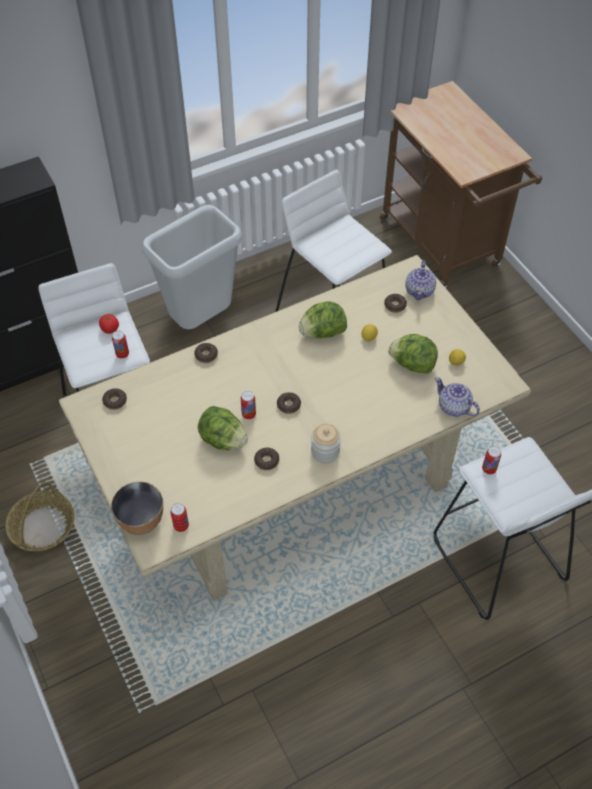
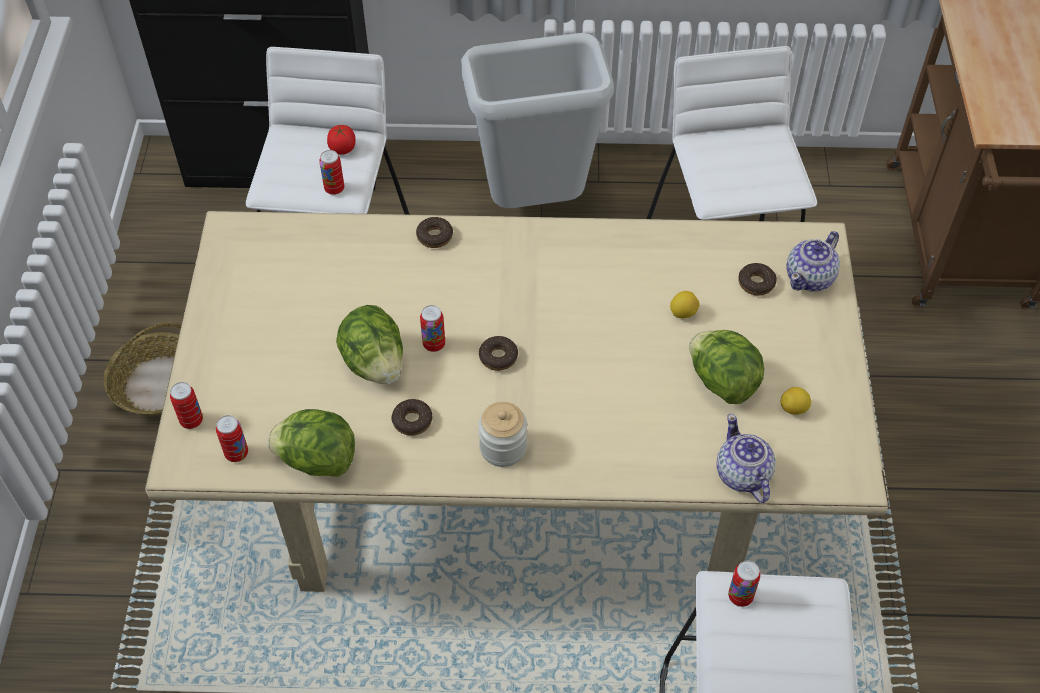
camera: 30 degrees right, 0 degrees up
(115, 401) = (273, 245): donut -> none
(141, 521) = (191, 420): bowl -> can
(322, 333) = (619, 276): lettuce -> lettuce (317, 460)

